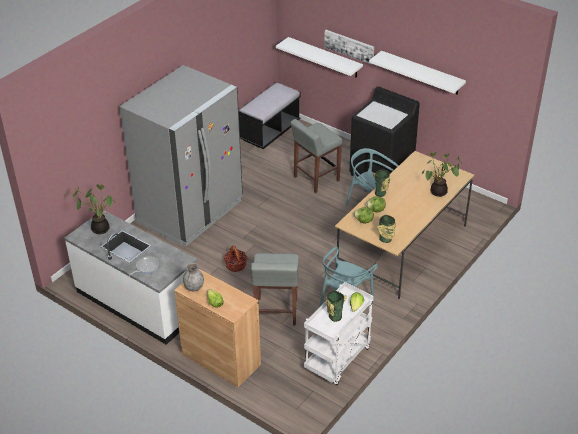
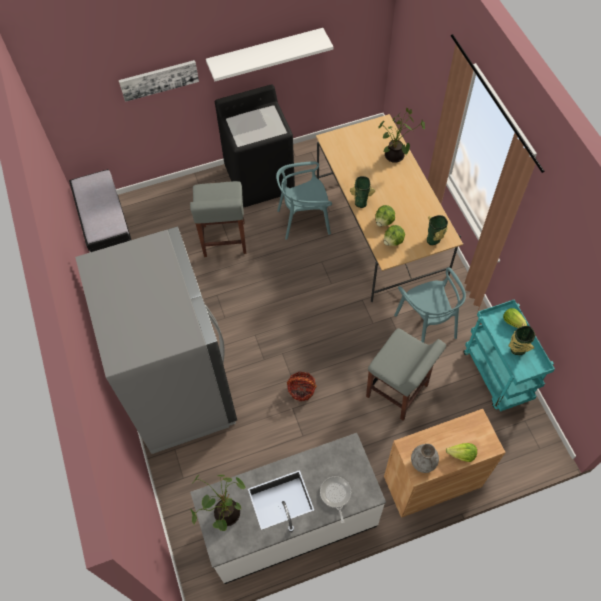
camera: 55 degrees left, 20 degrees up
(324, 57) = (127, 112): white shelf -> none
(337, 360) = (498, 376): white cart -> turquoise cart

